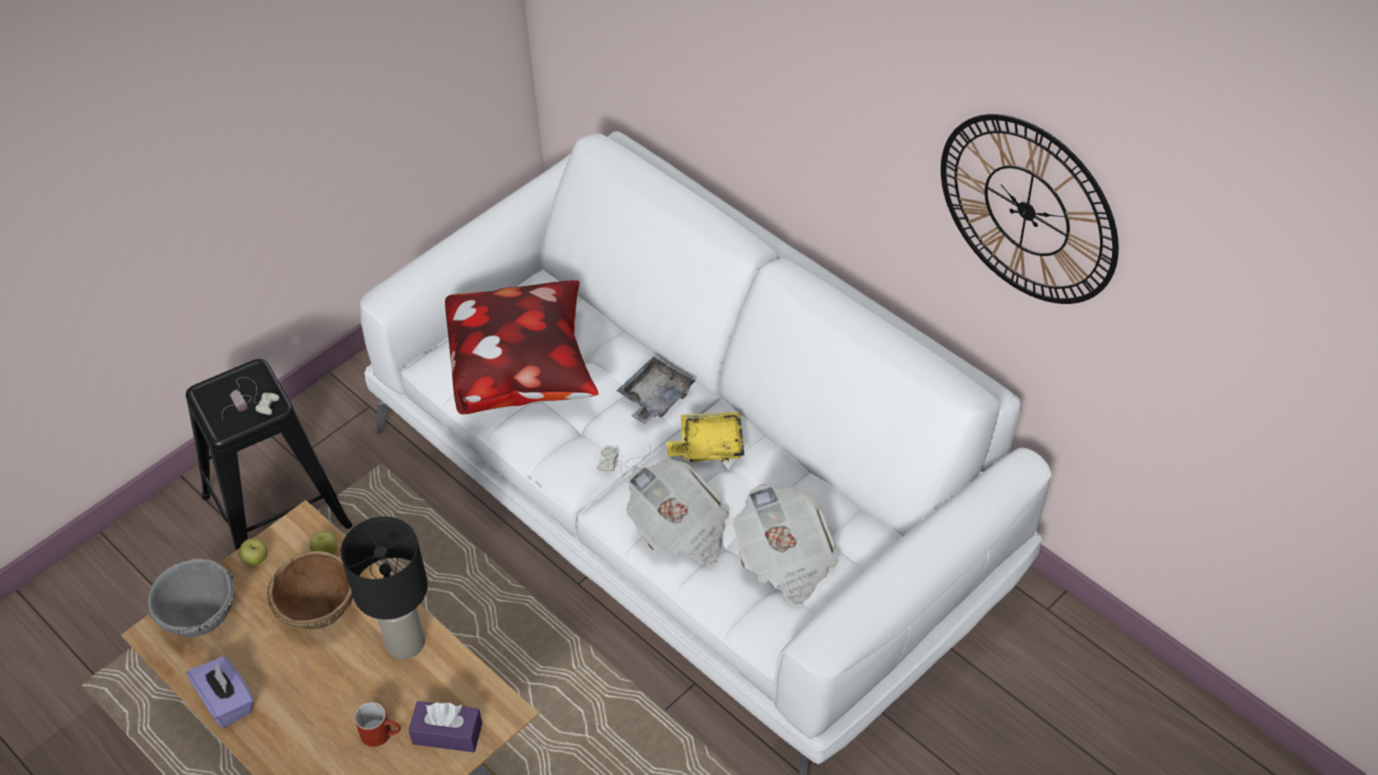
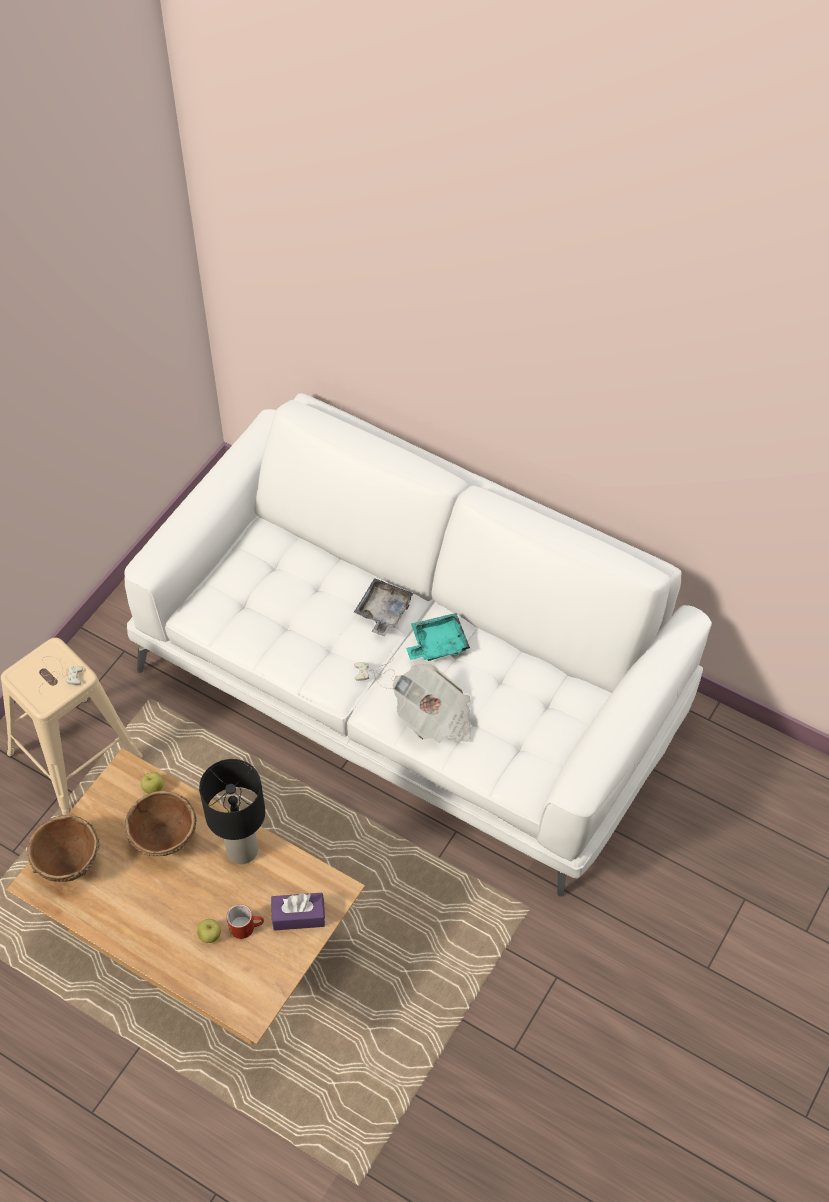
camera: 15 degrees left, 5 degrees up
(201, 619) = (69, 864): grey bowl -> brown bowl
(227, 702) = (113, 927): purple tissue box -> none
(255, 560) = (97, 806): apple -> apple (210, 935)
(279, 512) = (77, 755): black stool -> beige stool
(524, 374) = (271, 610): pillow -> none
(708, 445) = (437, 644): yellow tray -> turquoise tray
(785, 560) = (523, 727): newspaper -> none
(1027, 210) = (683, 434): wall clock -> none

